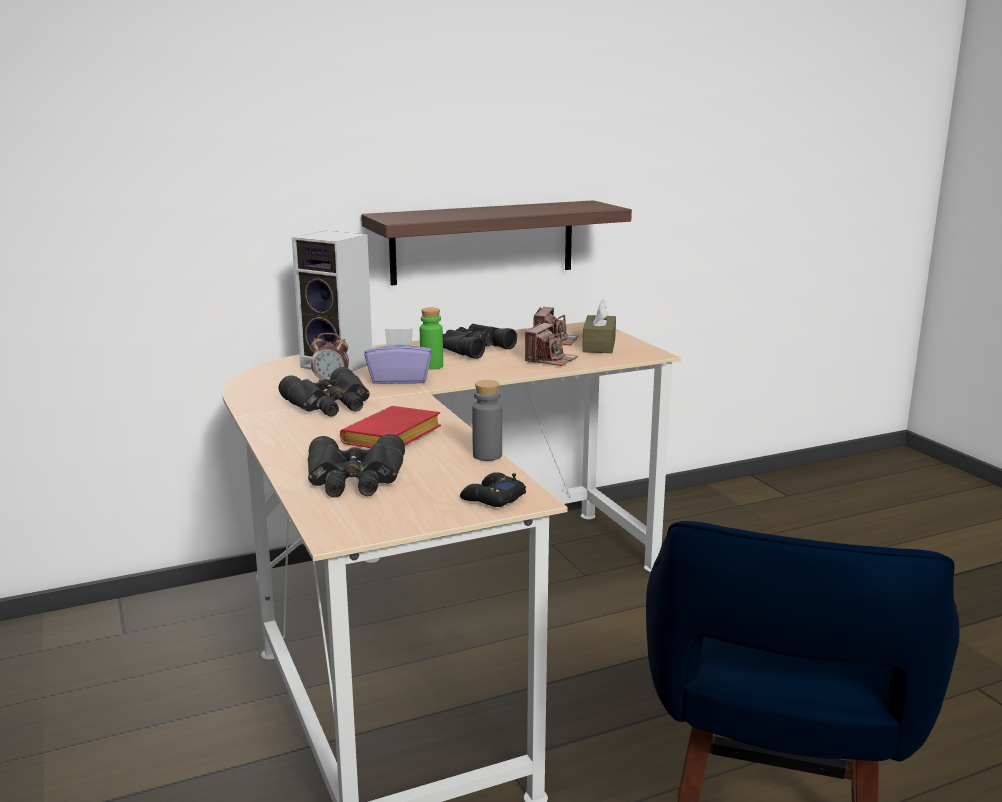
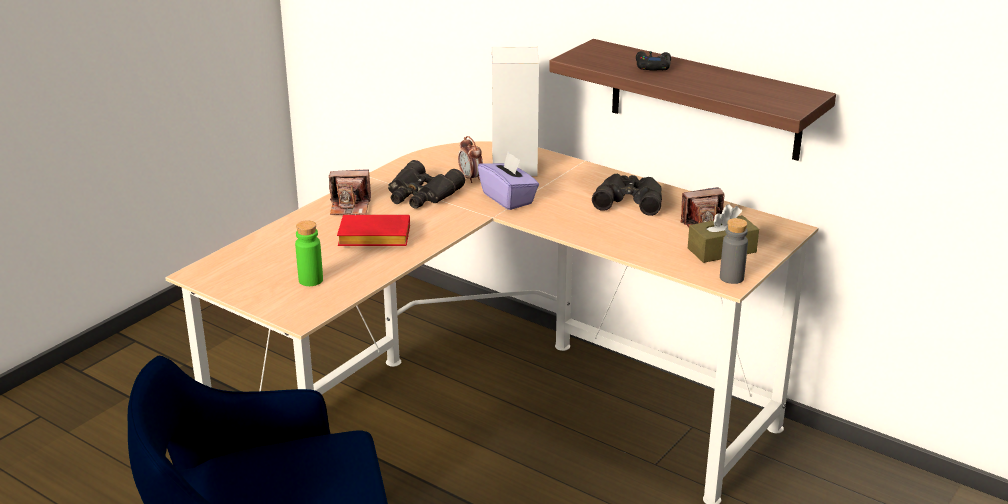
camera: 60 degrees right, 10 degrees up
(355, 479) = (286, 251): black binoculars -> none
(431, 366) = (557, 200): green bottle -> green bottle (311, 280)
(487, 455) = (371, 281): grey bottle -> grey bottle (731, 278)
(492, 498) = (292, 305): black game controller -> black game controller (652, 66)
(550, 360) = (641, 241): camera -> camera (350, 206)

